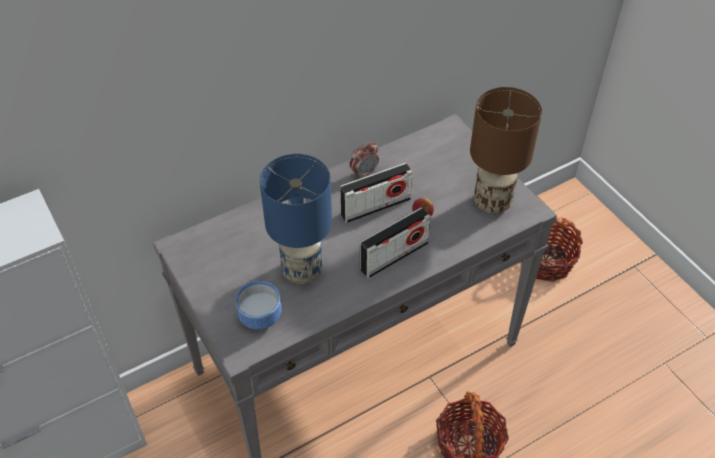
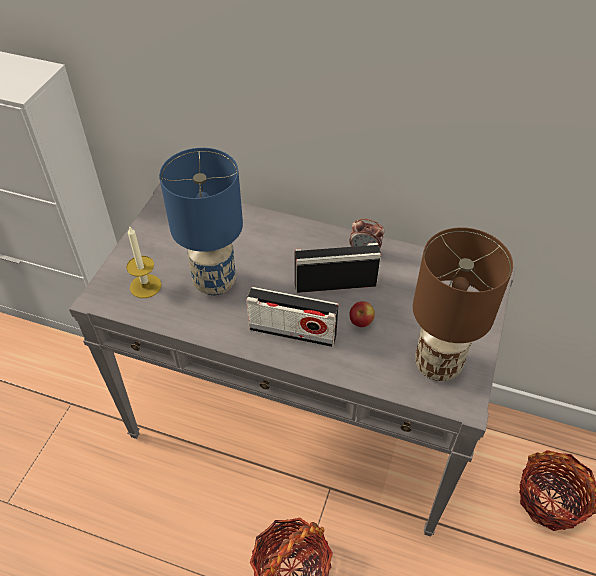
camera: 50 degrees right, 0 degrees up
(260, 314) = (145, 286): bowl -> candle
(375, 206) = (335, 283): radio -> radio turned 150 degrees clockwise

